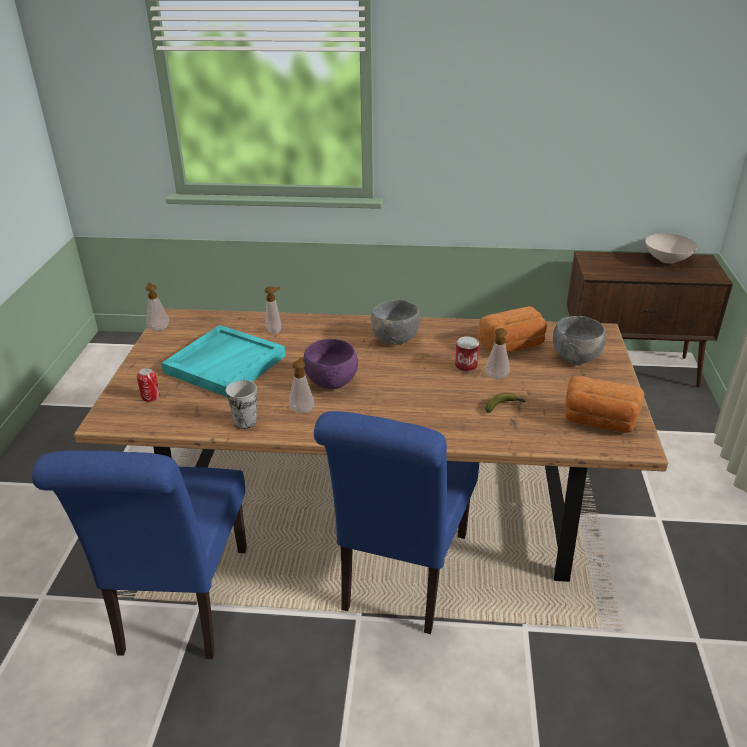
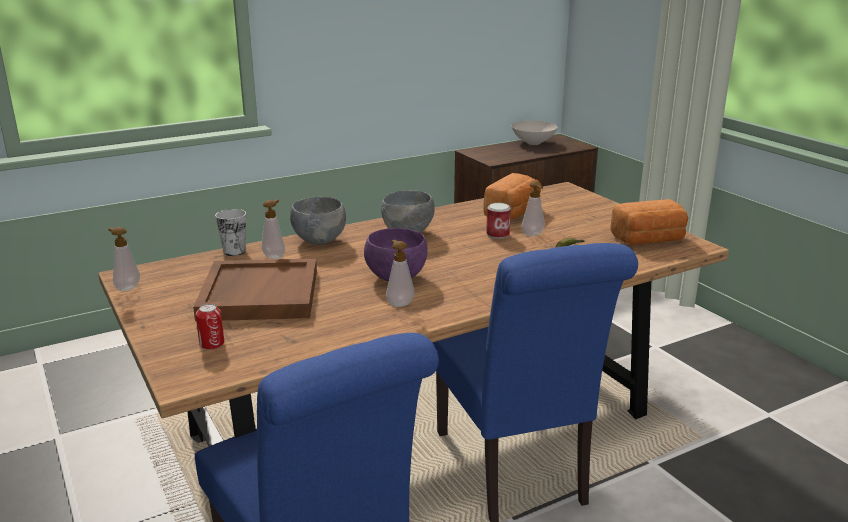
camera: 35 degrees left, 10 degrees down
(225, 363) = (259, 294): turquoise tray -> brown tray
(245, 422) = (356, 330): cup -> cup (234, 251)
(576, 358) = (572, 208): grey bowl -> grey bowl (319, 240)

